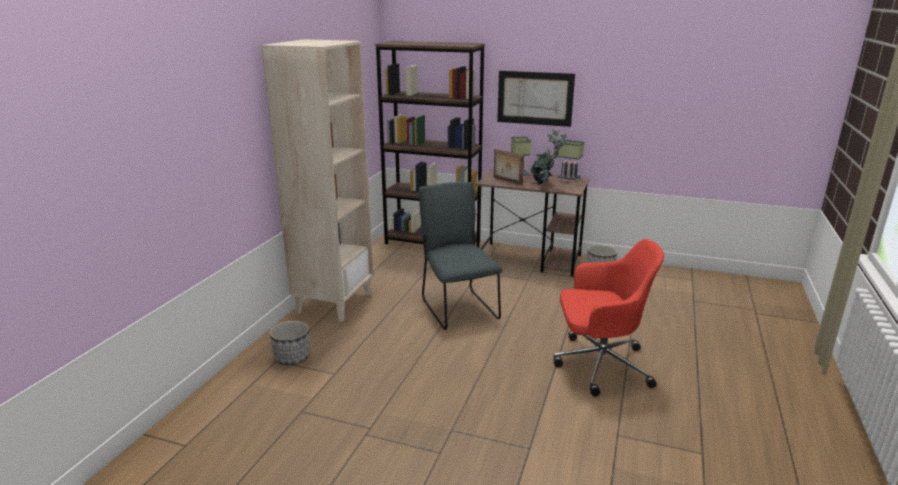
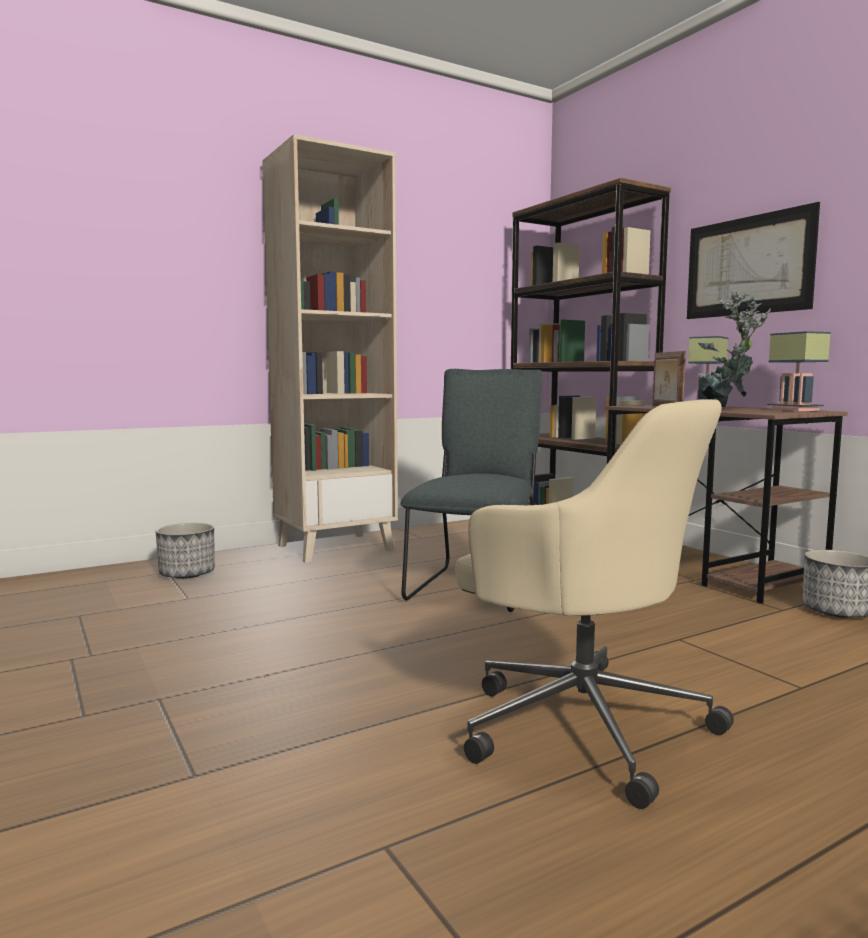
camera: 40 degrees right, 15 degrees down
(599, 365) = (581, 723): red office chair -> beige office chair

